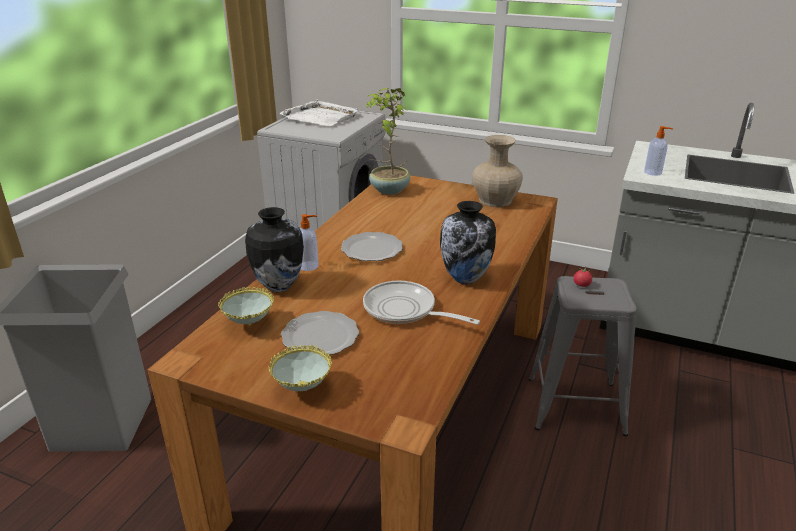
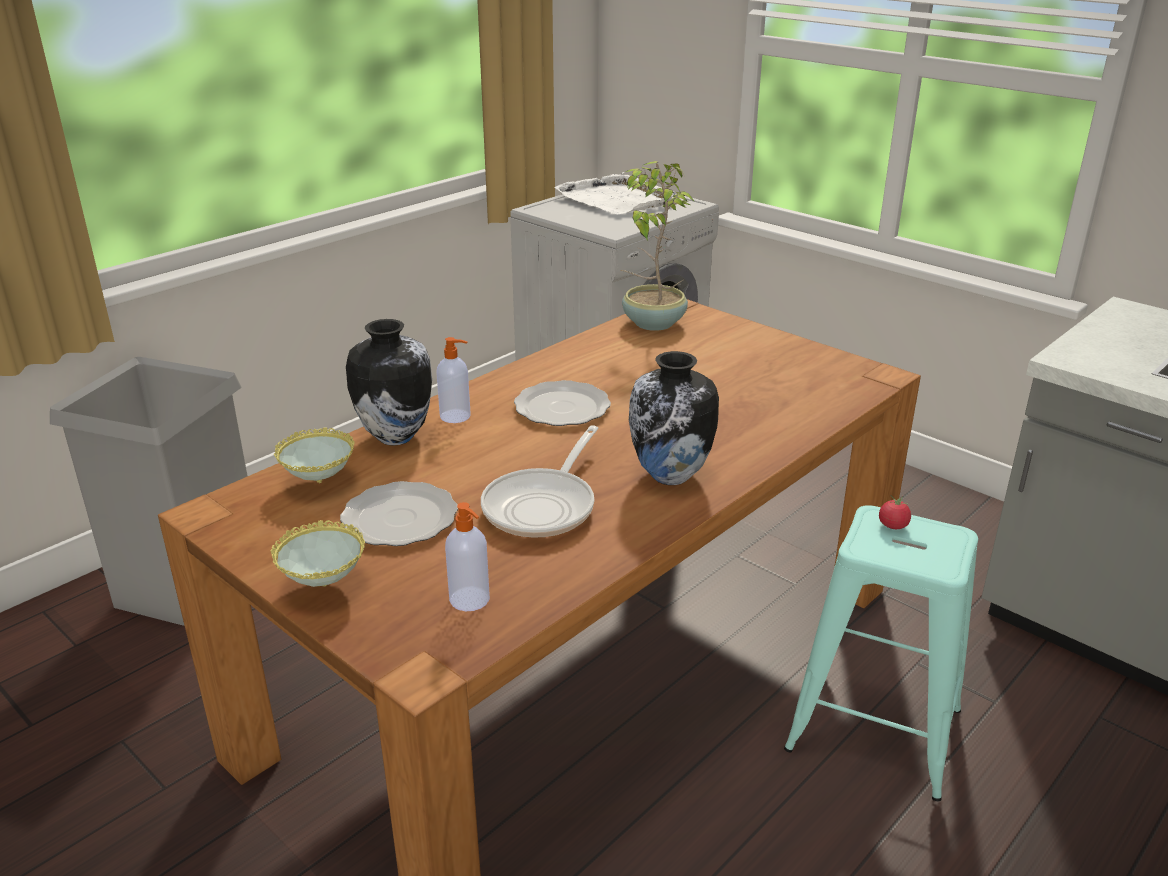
camera: 20 degrees right, 0 degrees up
(405, 310) = (544, 506): frying pan -> frying pan turned 120 degrees counterclockwise
(495, 200) = (811, 363): beige vase -> none
(575, 406) = (874, 729): grey stool -> turquoise stool
(653, 172) = (1098, 356): soap dispenser -> soap dispenser (470, 600)

